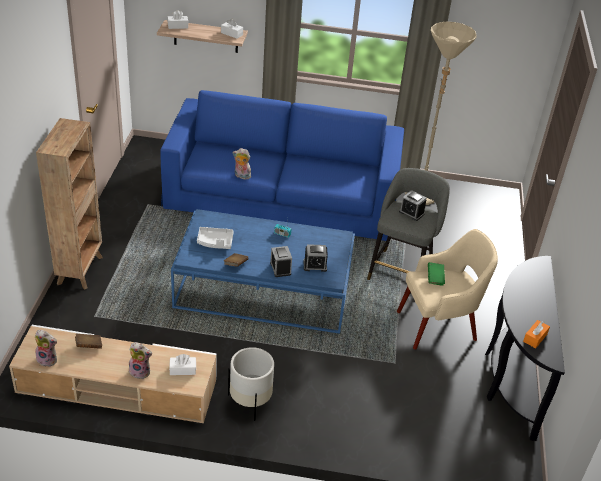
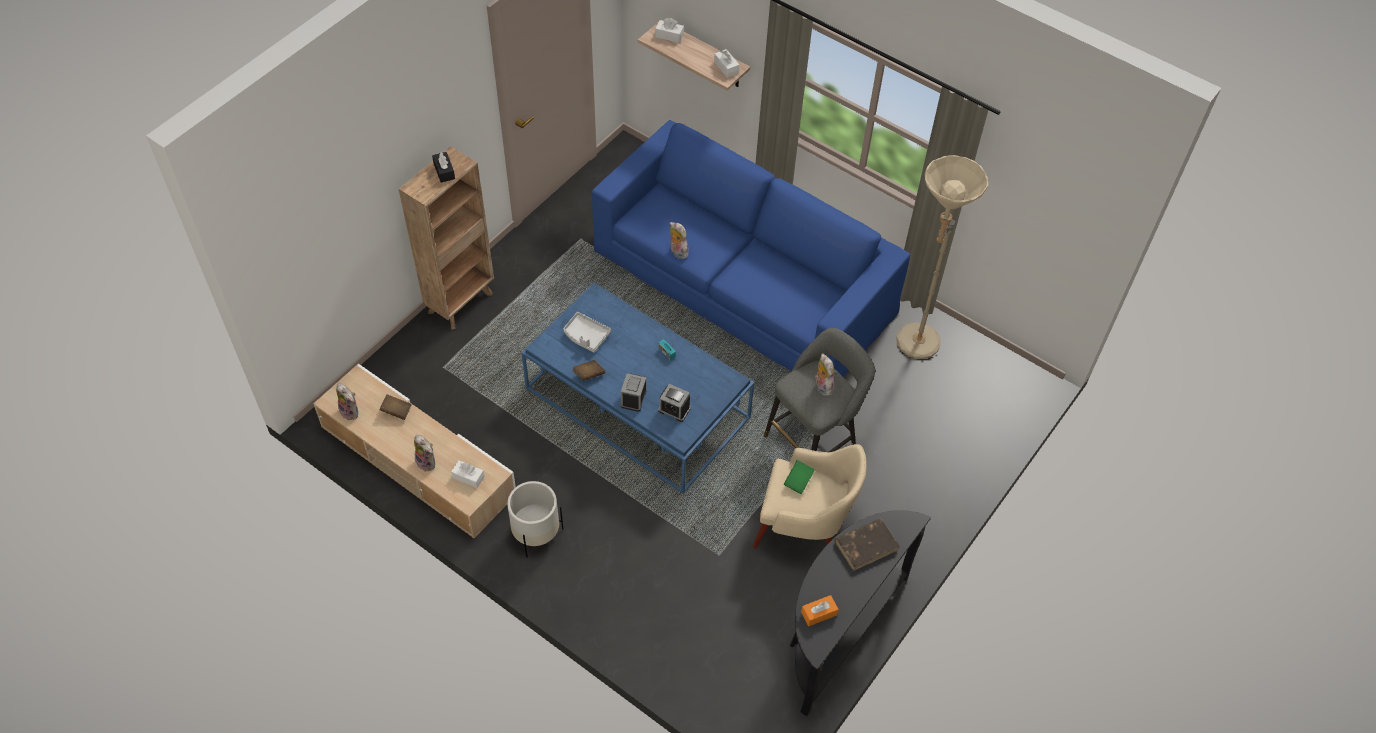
camera: 30 degrees right, 15 degrees up
(67, 133) = (444, 171): none -> black tissue box
(411, 213) = (822, 386): alarm clock -> plush toy
(527, 286) = (866, 545): none -> brown book

